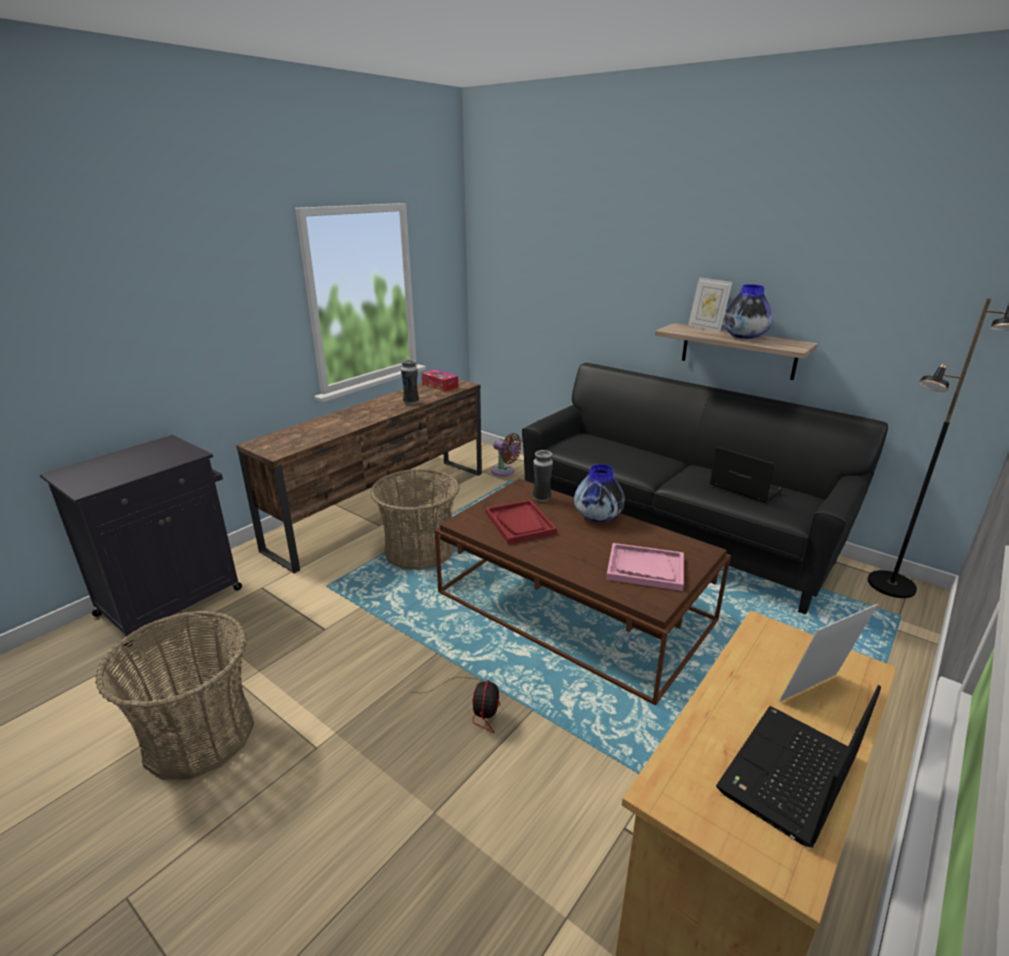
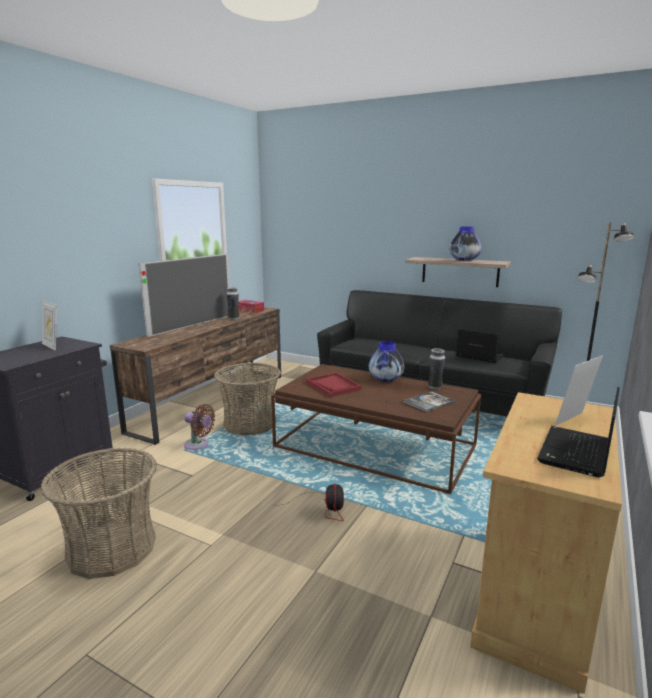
camera: 10 degrees left, 10 degrees down
(354, 412) = (193, 325): none -> television
(505, 471) = (298, 374): brown fan -> brown fan (198, 445)
(541, 499) = (343, 373): vase -> vase (435, 387)
(645, 568) = (429, 402): pink tray -> book
(706, 328) = (437, 258): picture frame -> picture frame (52, 346)

